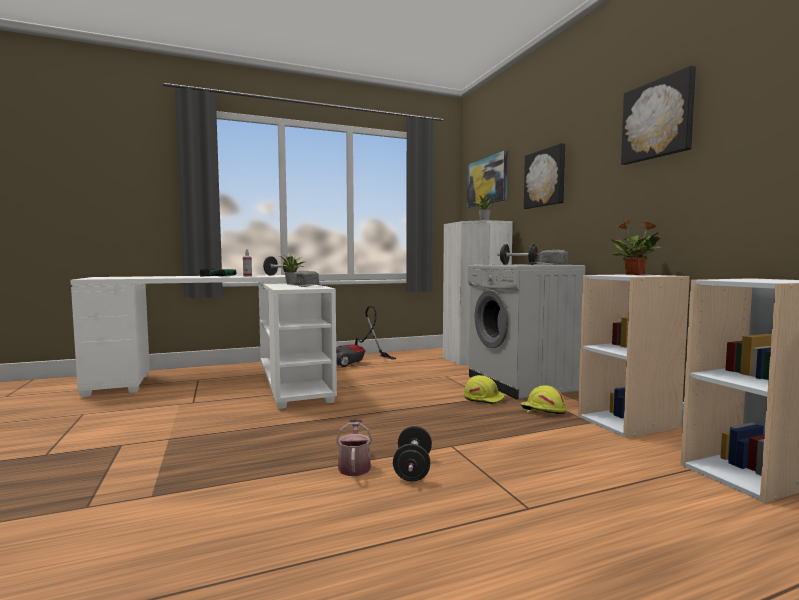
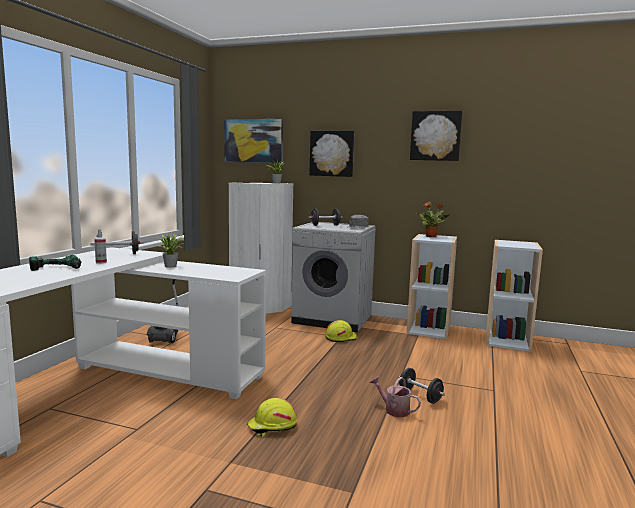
camera: 50 degrees left, 5 degrees up
(309, 286) = (216, 268): grey cap -> none
(542, 410) = (385, 335): yellow hard hat -> yellow hard hat (272, 427)

